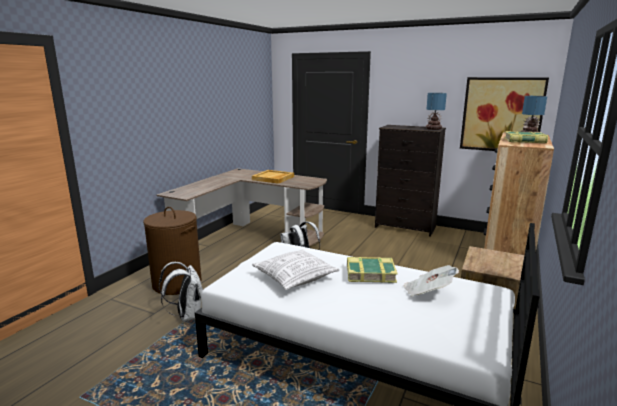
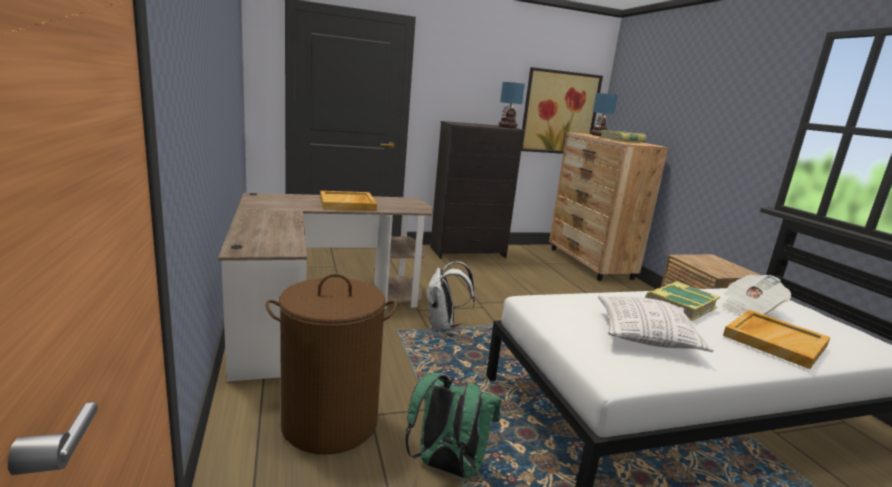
camera: 45 degrees left, 0 degrees up
(187, 316) = (446, 467): white backpack -> green backpack
(376, 308) = (774, 340): none -> beige tray

